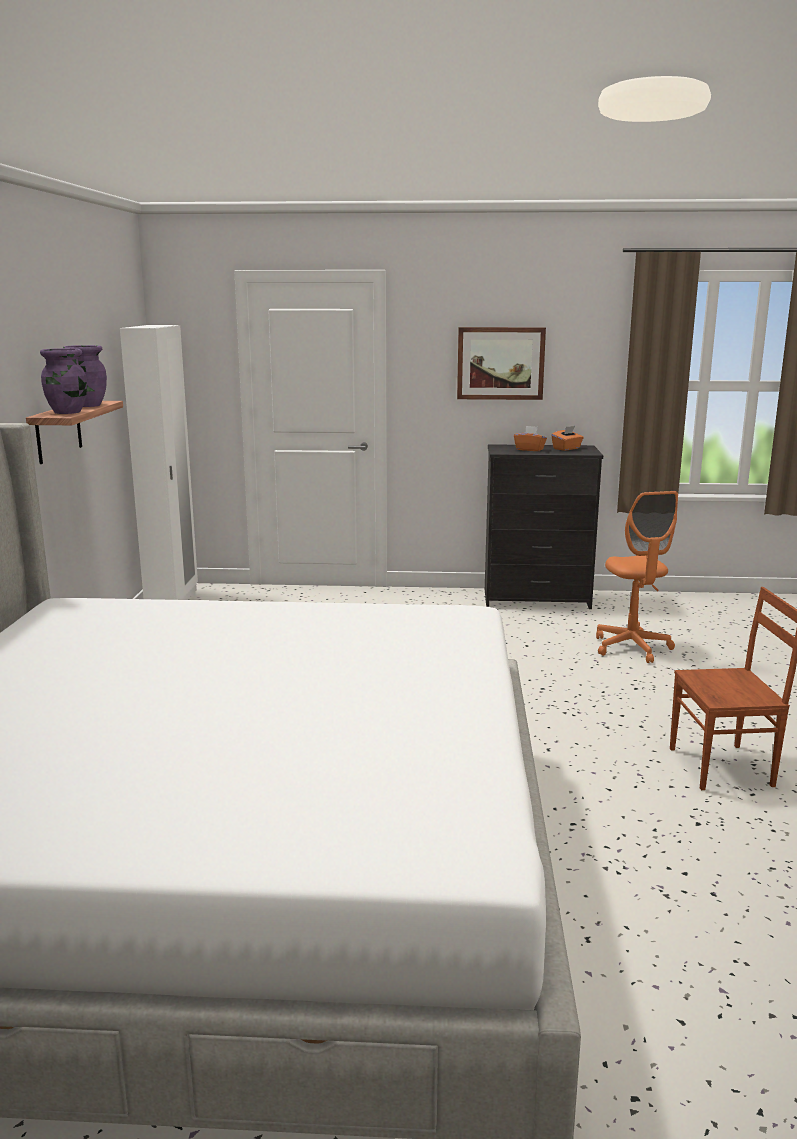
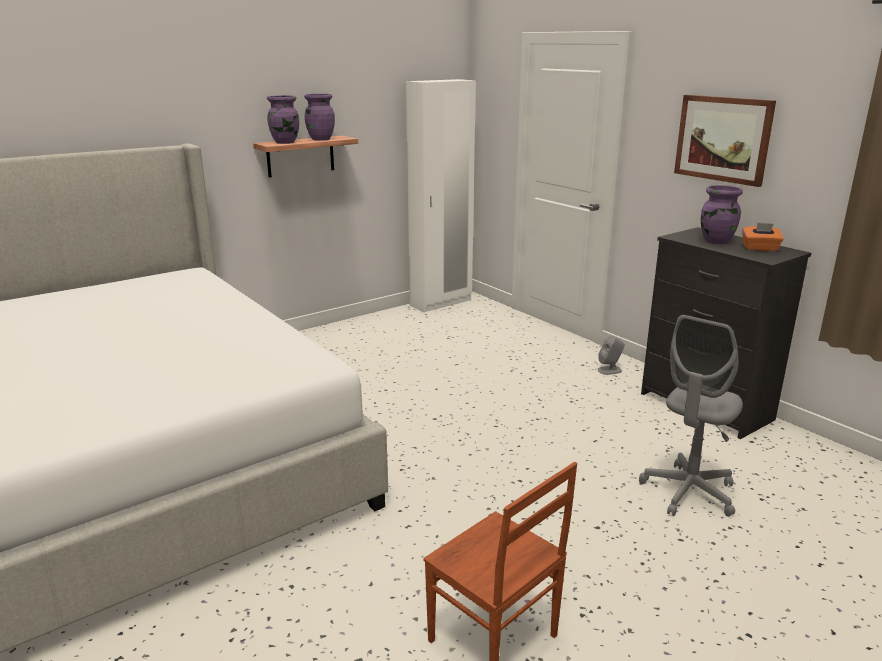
camera: 50 degrees right, 5 degrees up
(433, 600) = (610, 370): none -> grey speaker
(529, 449) = (716, 241): orange tissue box -> purple vase
(632, 648) = (689, 492): orange office chair -> grey office chair

